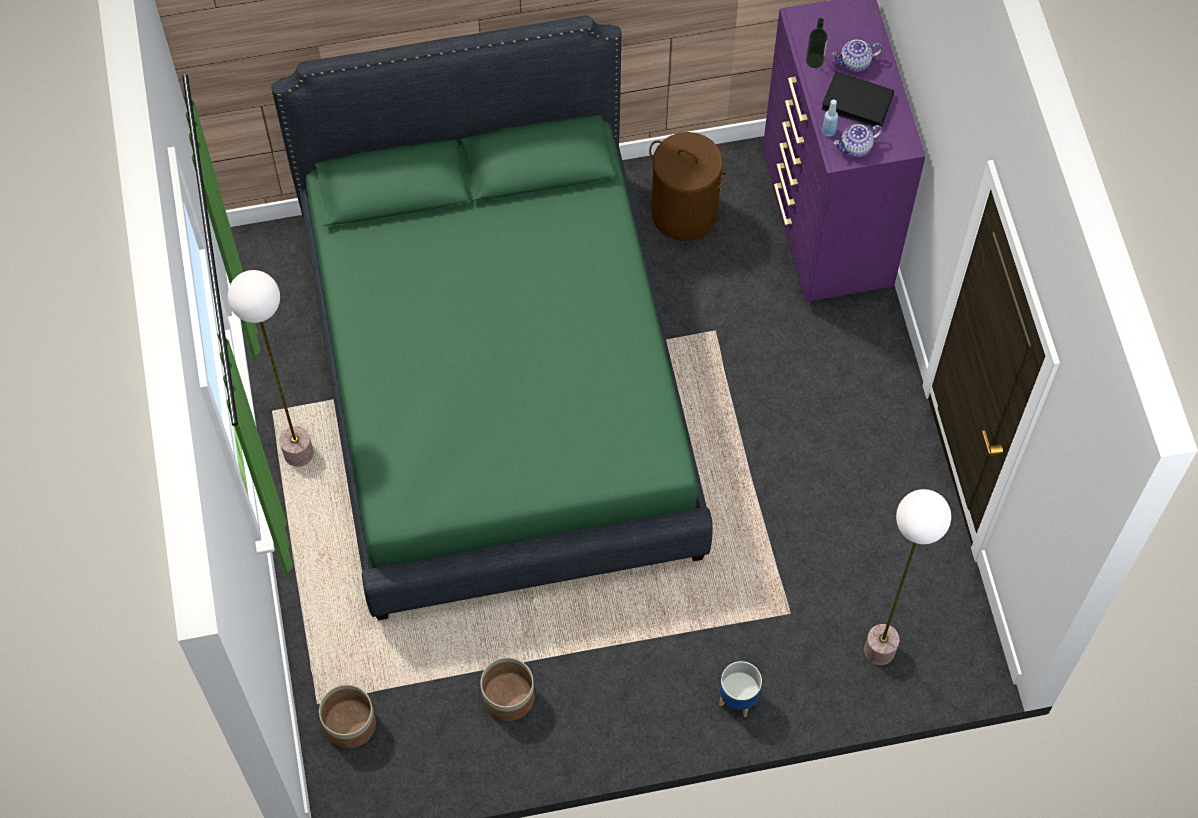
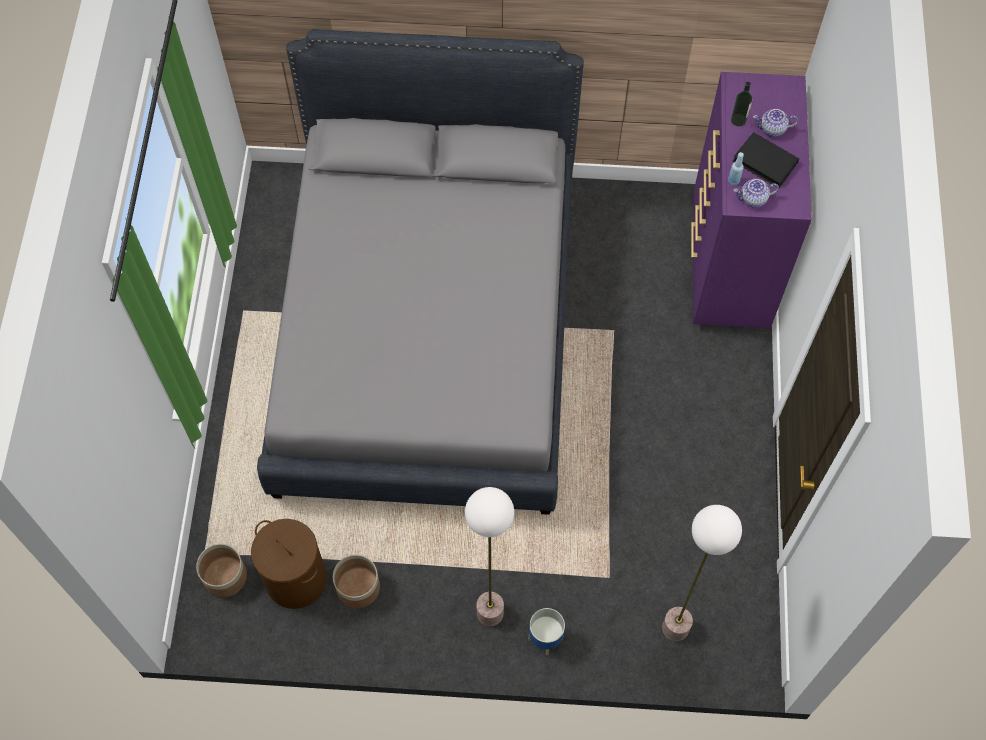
camera: 15 degrees right, 0 degrees up
(298, 453) = (253, 348): floor lamp -> floor lamp (489, 612)
(500, 384) = (428, 332): green bed -> grey bed
(685, 213) = (616, 231): brown laundry basket -> brown laundry basket (296, 579)

